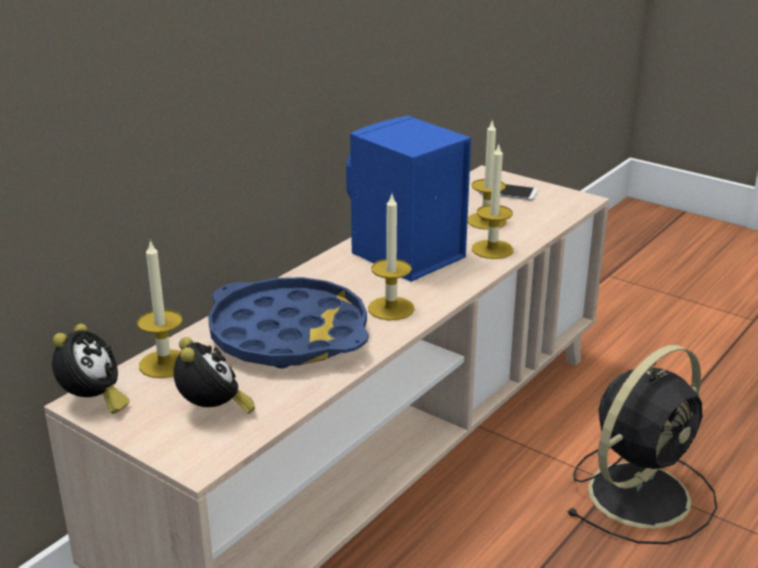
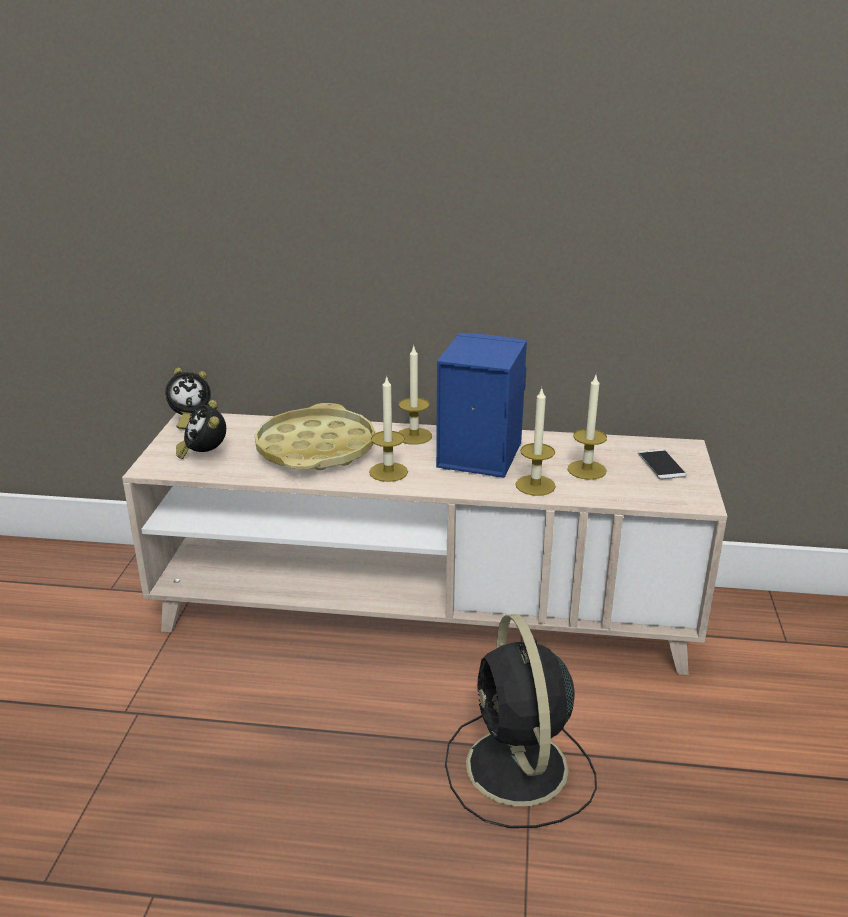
camera: 60 degrees right, 0 degrees up
(165, 364) = (246, 425): candle -> candle (414, 436)
(213, 412) = (204, 455): alarm clock -> alarm clock turned 120 degrees clockwise
(288, 334) = (316, 449): blue tray -> yellow tray
(641, 492) = (518, 770): black fan -> black fan turned 60 degrees clockwise

